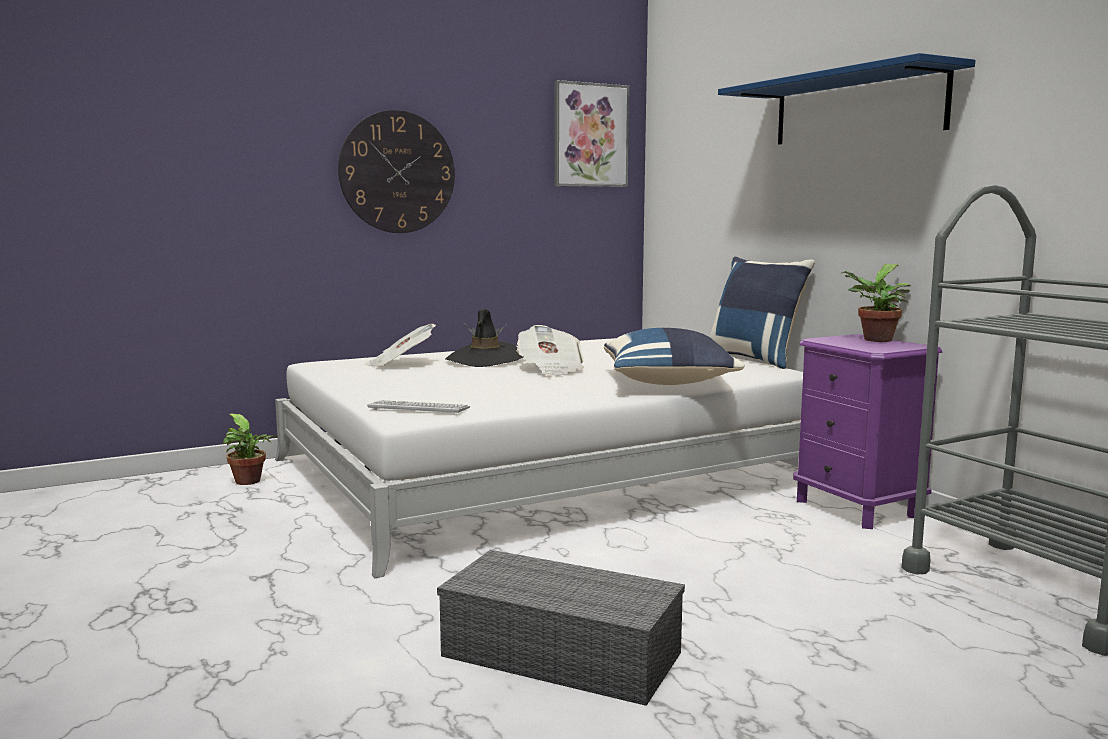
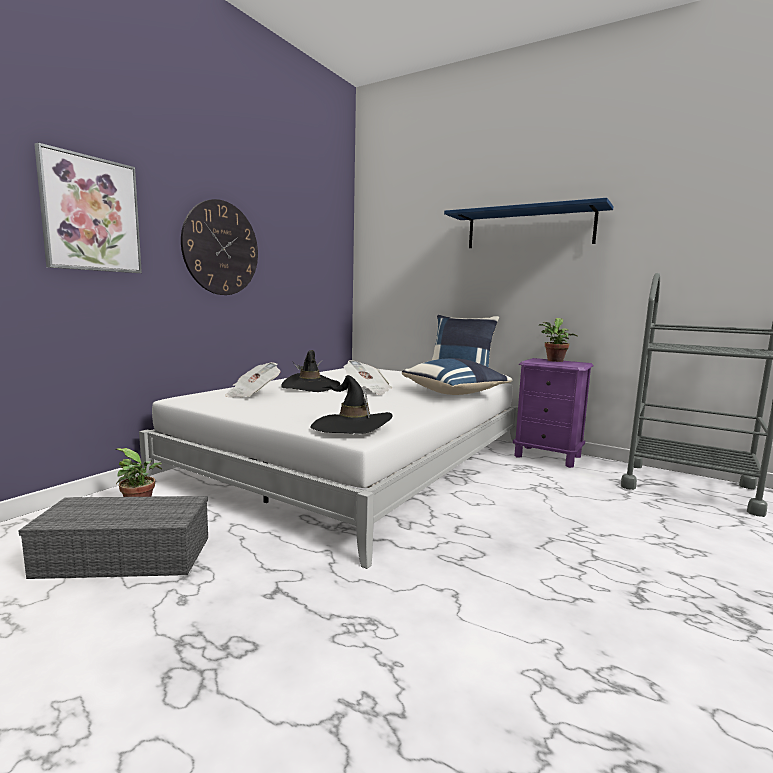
camera: 30 degrees left, 0 degrees up
(419, 408) = (351, 427): keyboard -> black hat
(565, 654) = (574, 593): grey storage box -> grey storage box (128, 555)
(590, 135) = (329, 235): picture -> picture (91, 214)

